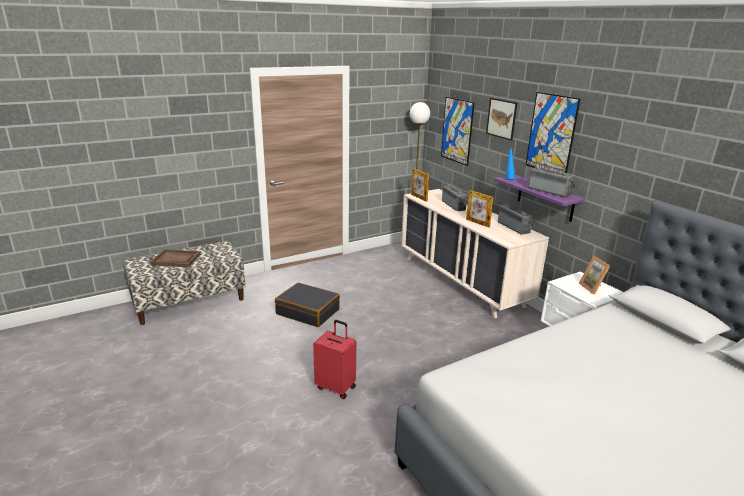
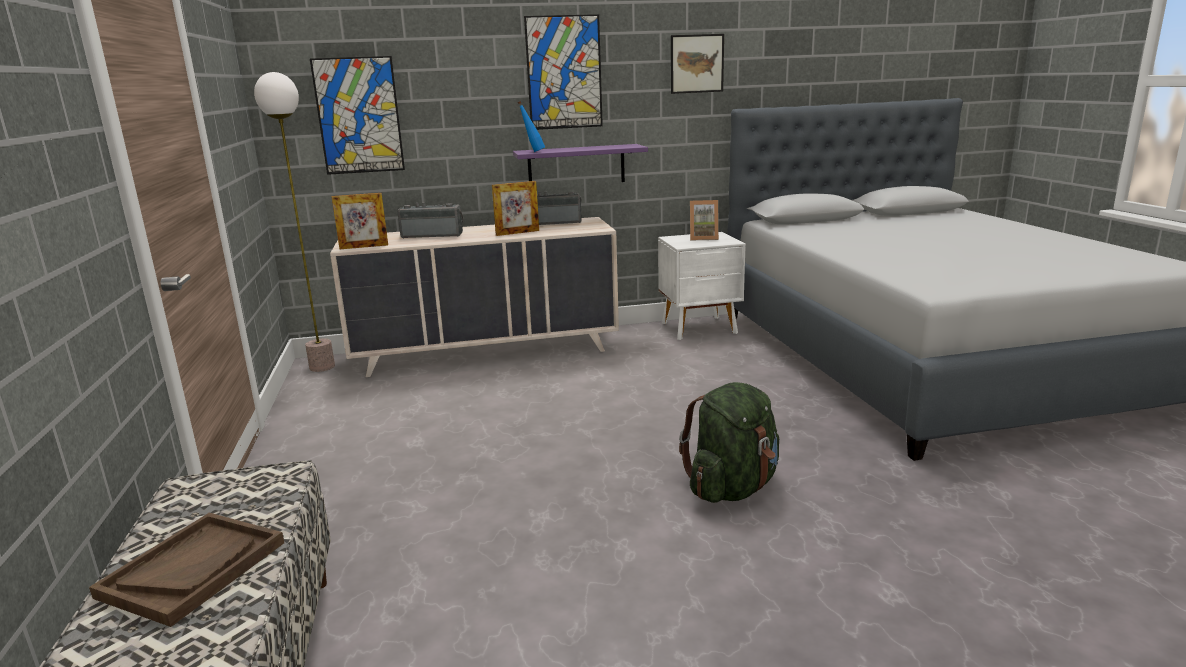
camera: 70 degrees left, 5 degrees down
(308, 312) = (465, 493): black suitcase -> none
(336, 387) = (732, 488): red suitcase -> green backpack
(501, 118) = (463, 70): picture -> picture (696, 63)
(550, 191) = (600, 147): radio -> none

